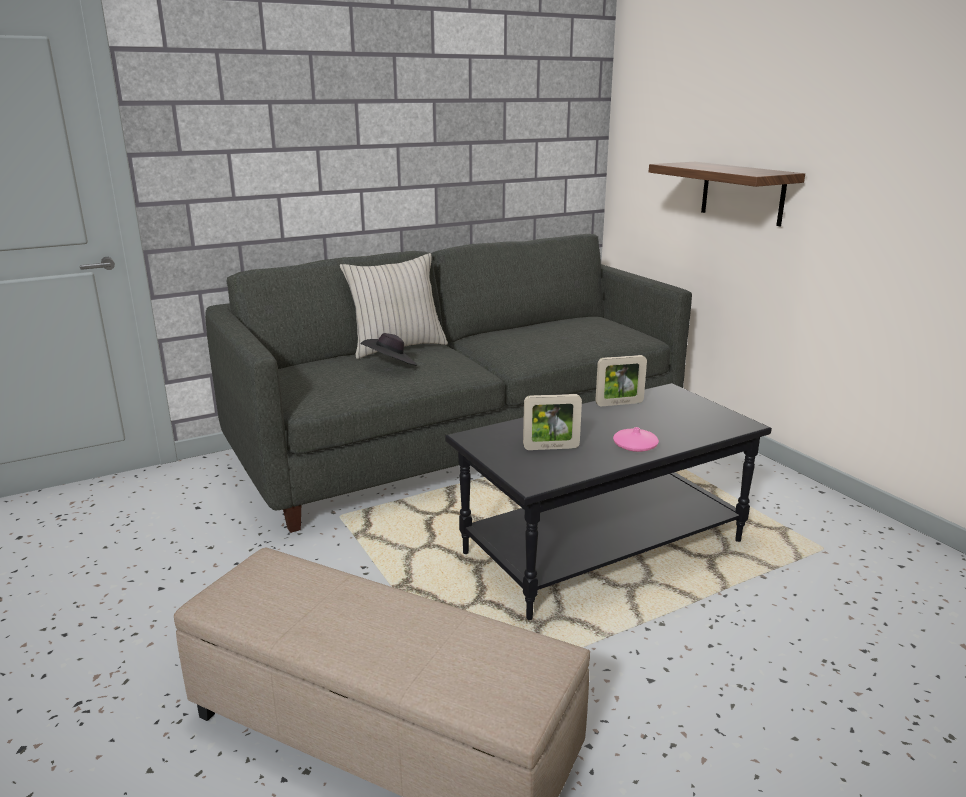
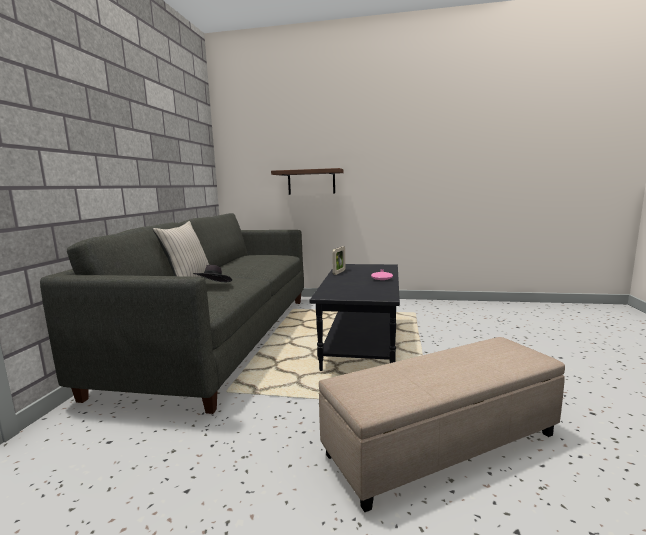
camera: 50 degrees left, 10 degrees down
(551, 448) = (360, 288): picture frame -> none

